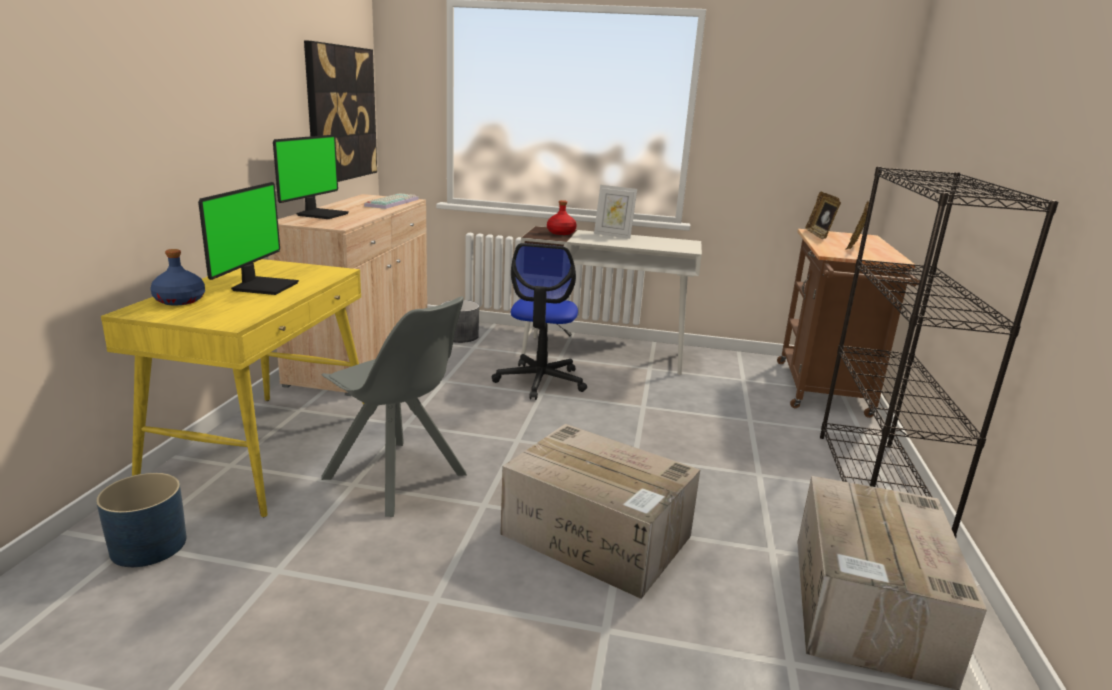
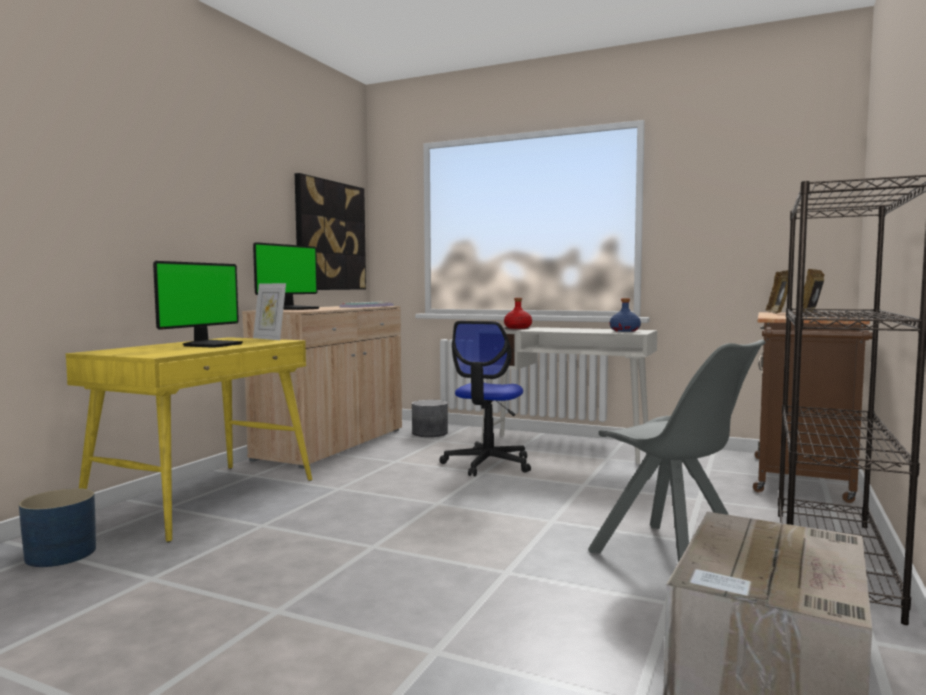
camera: 15 degrees right, 15 degrees down
(179, 301) = (135, 349): blue bottle -> blue bottle (624, 331)
(397, 478) = (305, 523): grey chair -> grey chair (673, 556)
(598, 536) = (475, 577): cardboard box -> none
(613, 235) = (568, 328): picture frame -> picture frame (270, 339)

